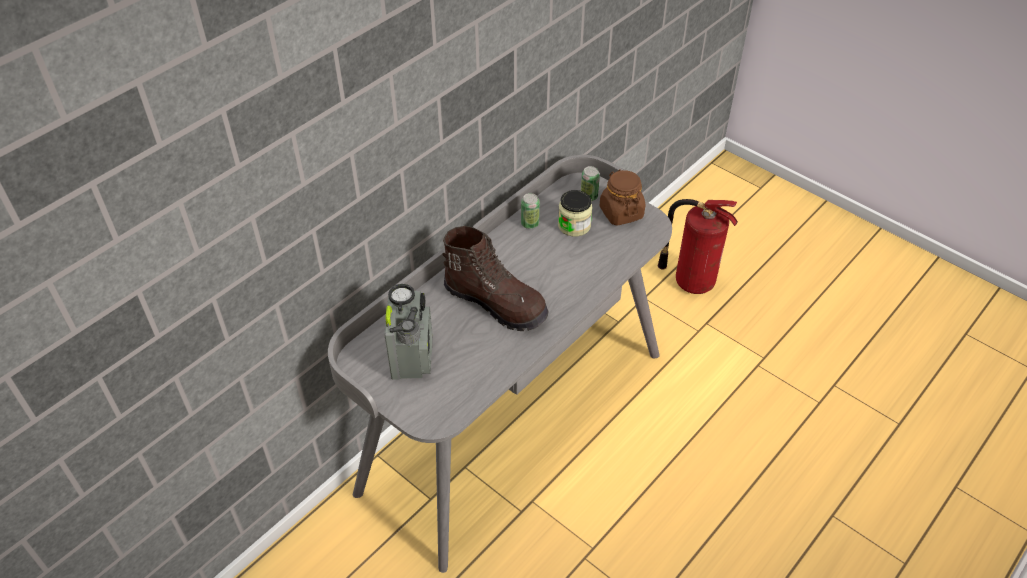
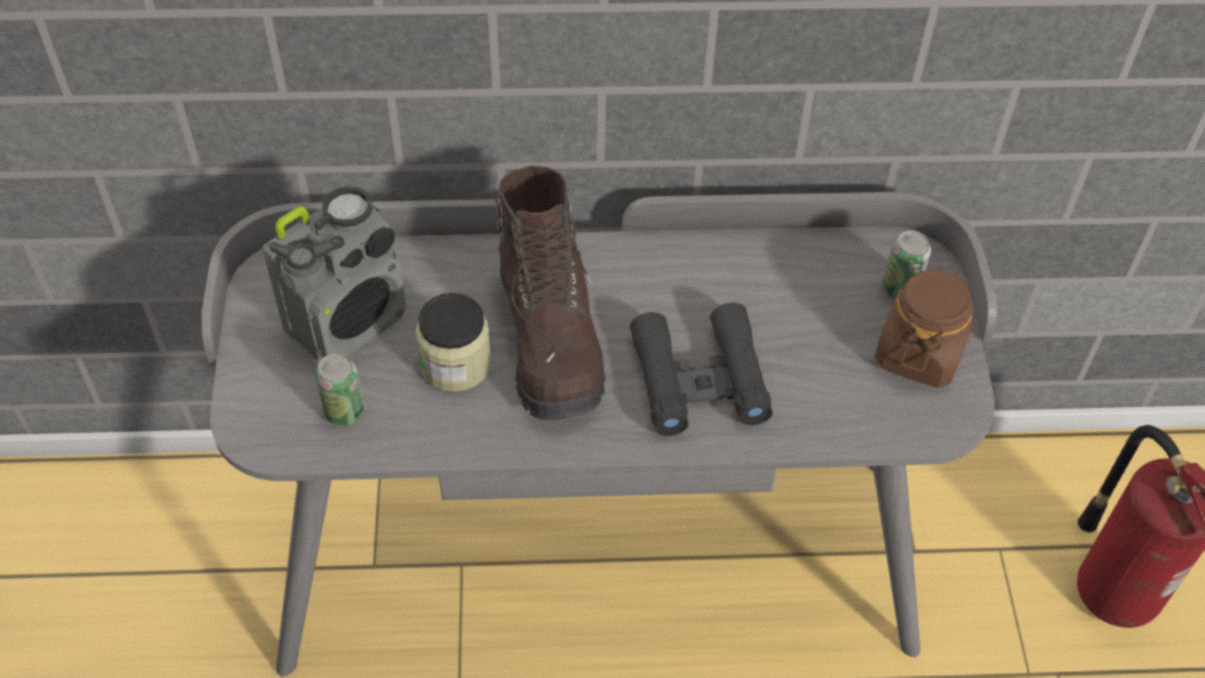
camera: 45 degrees right, 5 degrees up
(530, 224) = (752, 261): can -> can (344, 412)
(564, 275) = (699, 379): none -> black binoculars
(574, 225) = (816, 315): jar -> jar (456, 364)

